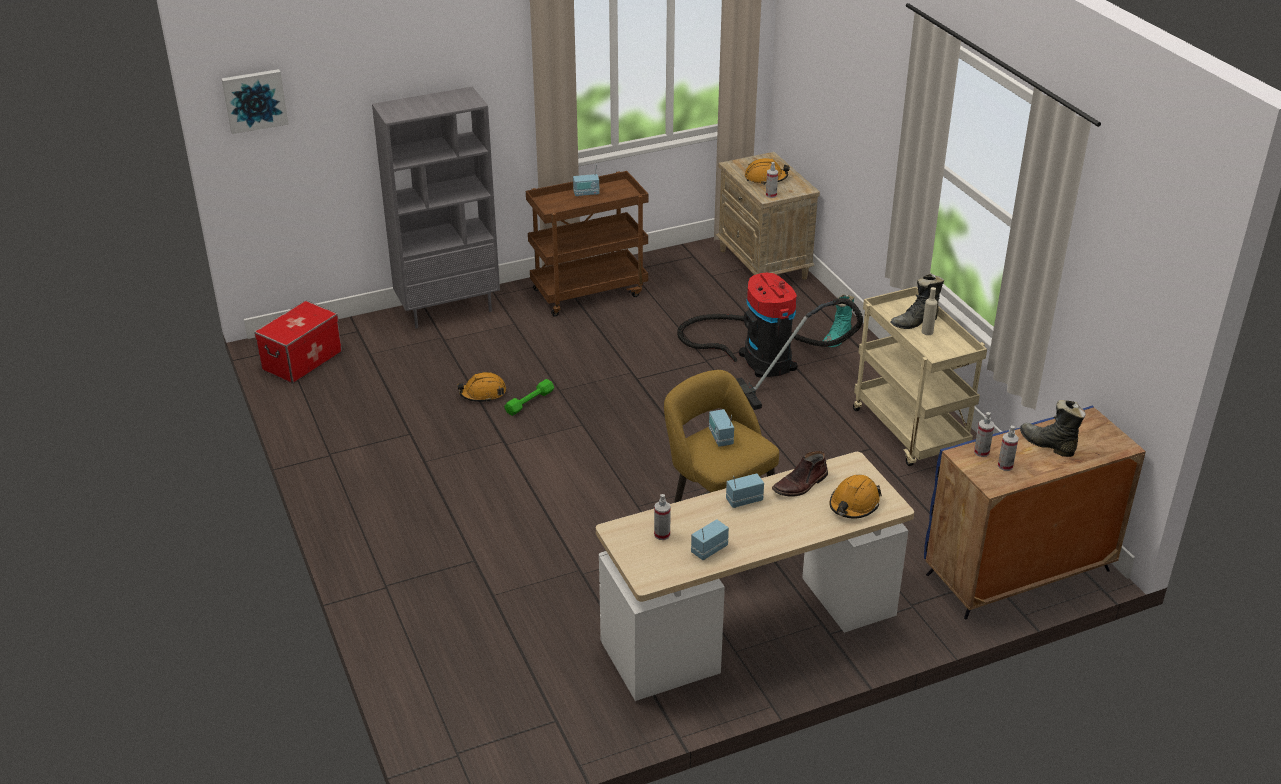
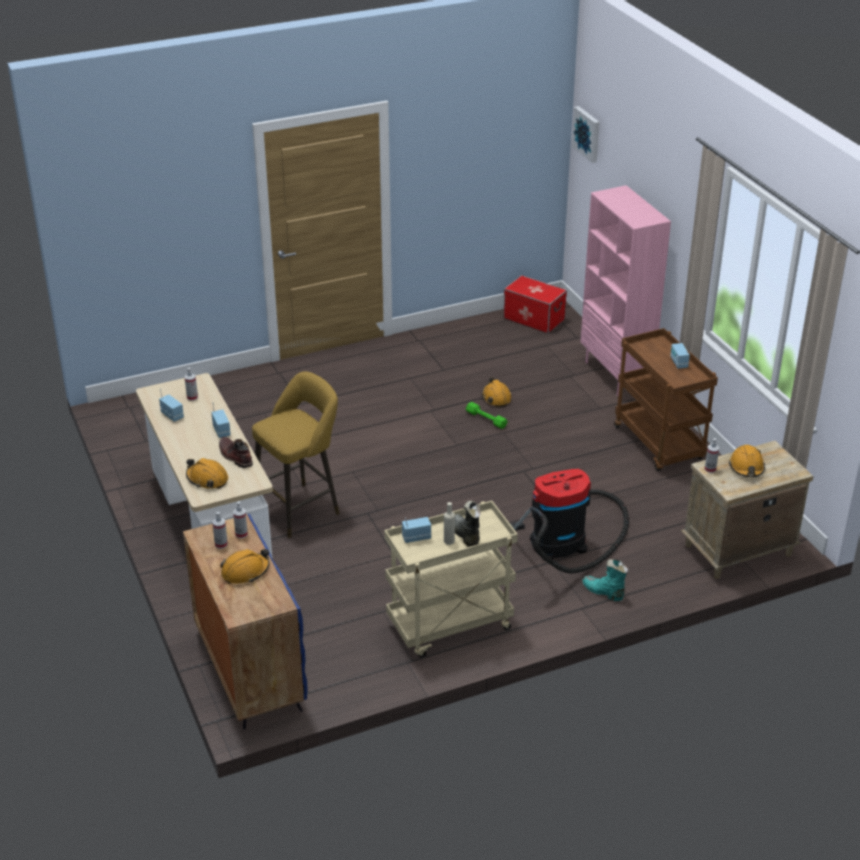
camera: 90 degrees right, 0 degrees up
(448, 309) = (616, 375): grey bookcase -> pink bookcase
(720, 437) = (298, 423): radio -> radio (416, 537)
(1047, 445) = (245, 571): black boot -> orange hard hat

